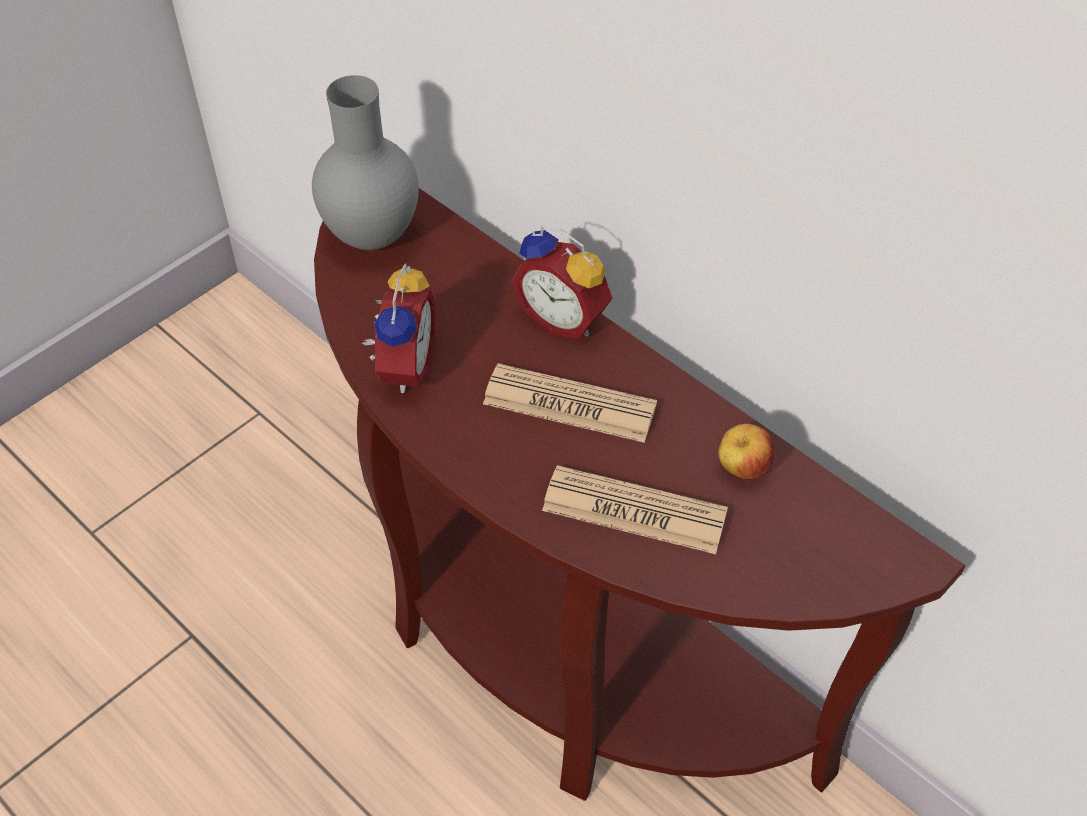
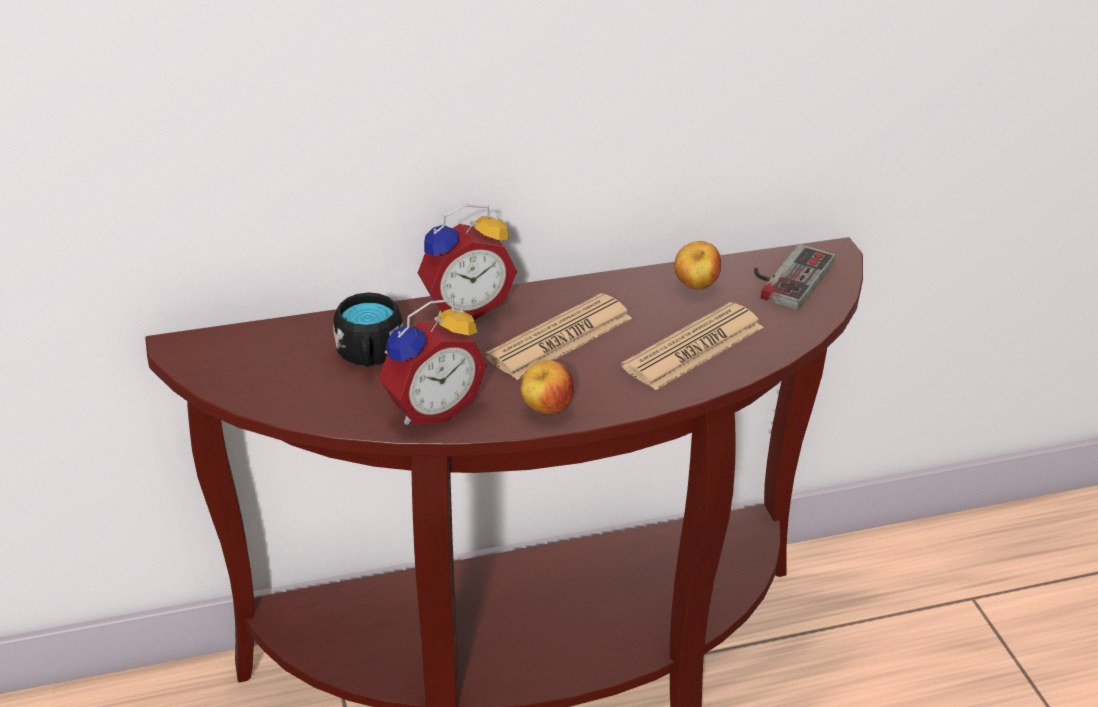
camera: 60 degrees left, 15 degrees down
(370, 238) = (252, 373): grey vase -> none
(402, 367) = (430, 408): alarm clock -> alarm clock turned 105 degrees clockwise
(444, 294) = (369, 356): none -> black mug
(456, 444) = (546, 409): none -> apple
(829, 537) = (786, 276): none -> game controller

